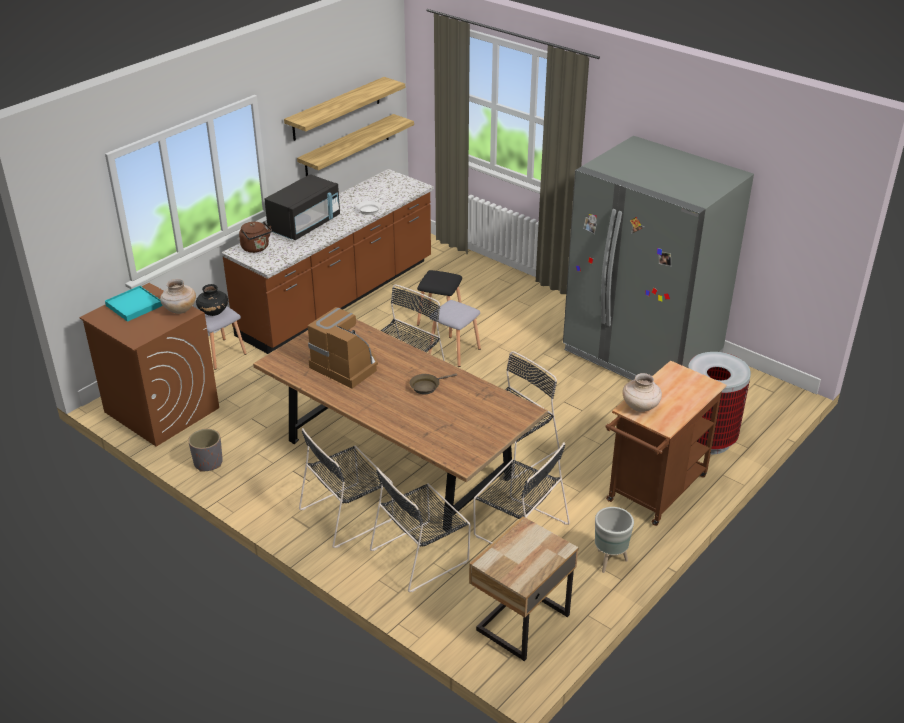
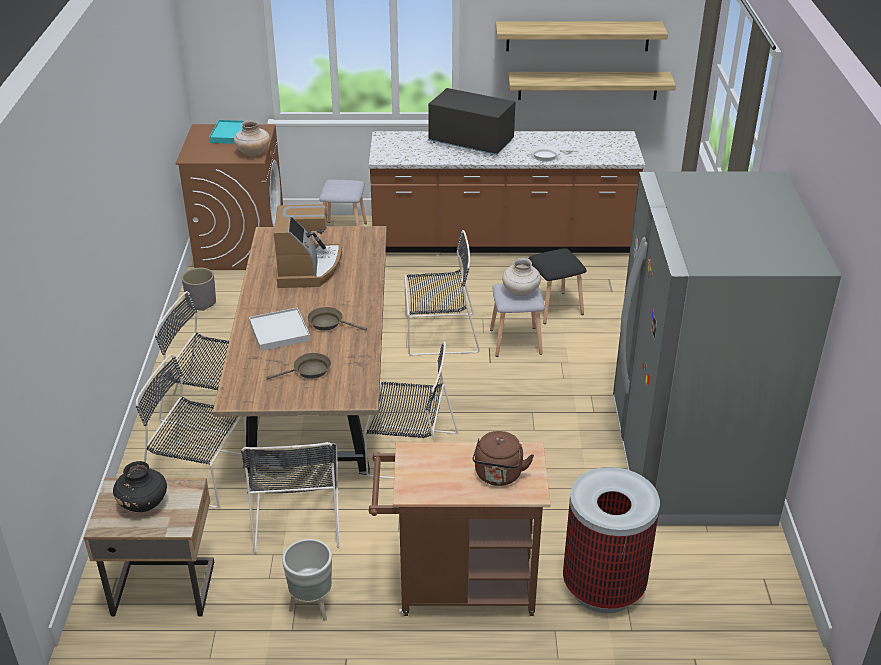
camera: 50 degrees right, 0 degrees up
(213, 312) = (341, 186): black vase -> black vase (143, 504)
(256, 248) = (401, 141): brown kettle -> brown kettle (498, 476)
(305, 225) = (470, 142): black microwave -> black microwave turned 150 degrees counterclockwise
(409, 410) = (279, 332): none -> white tray
(472, 418) = (309, 371): none -> brown frying pan
(640, 407) = (425, 458): beige vase -> beige vase (520, 292)

